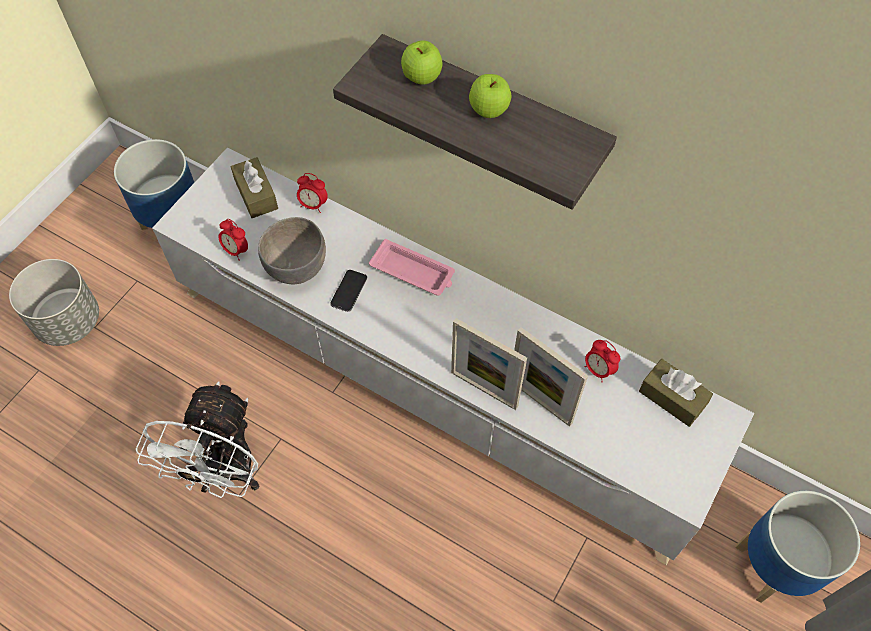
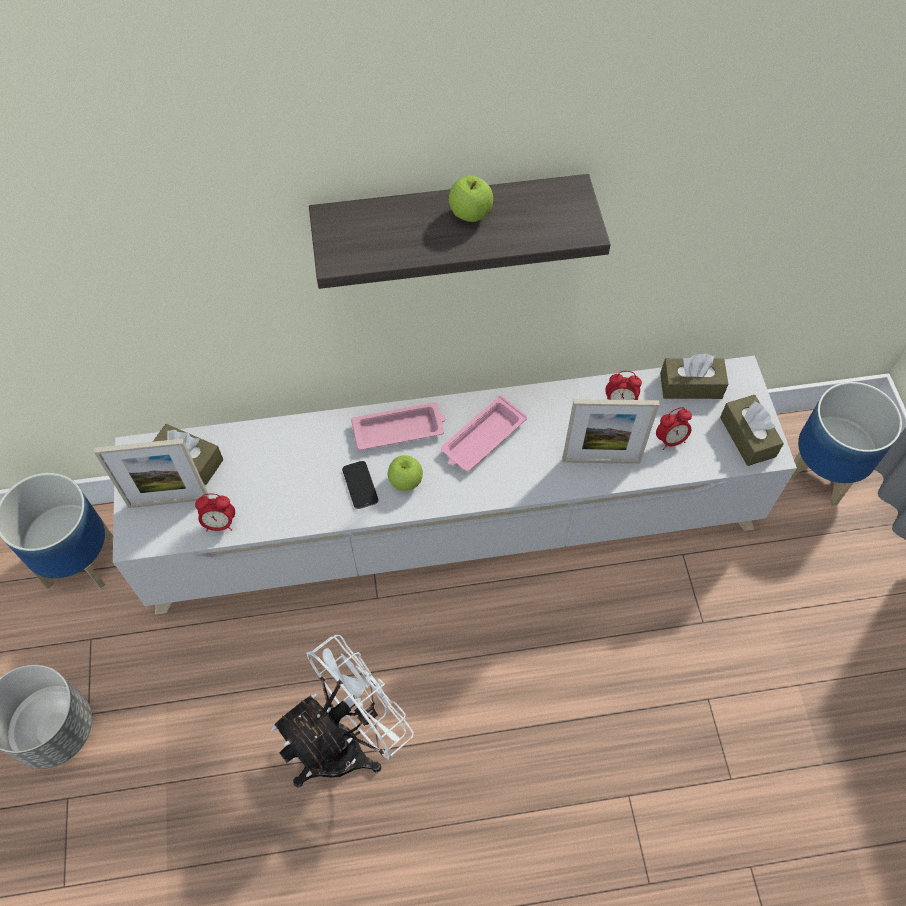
camera: 40 degrees left, 0 degrees up
(225, 473) = (348, 741): white fan -> white fan turned 105 degrees counterclockwise
(297, 268) = (293, 498): grey bowl -> none
(313, 205) = (253, 433): alarm clock -> alarm clock (670, 440)
(422, 78) = (386, 221): apple -> apple (405, 481)
(466, 320) = (482, 438): none -> pink tray
(484, 389) = (549, 483): picture frame -> picture frame (168, 501)
(681, 472) = (747, 437): none -> brown tissue box

